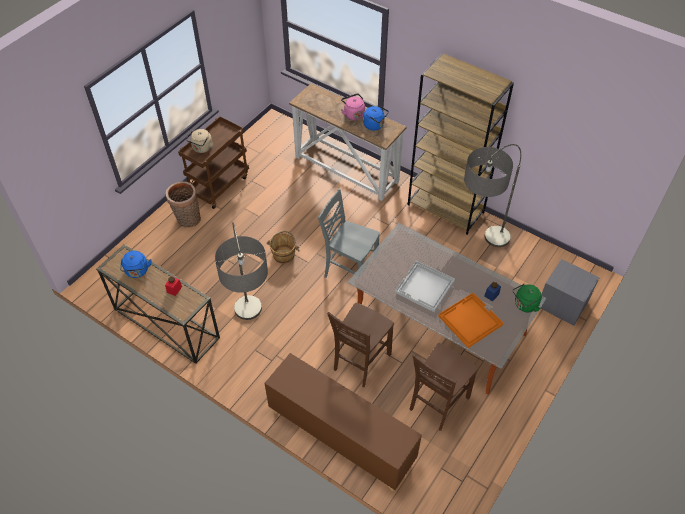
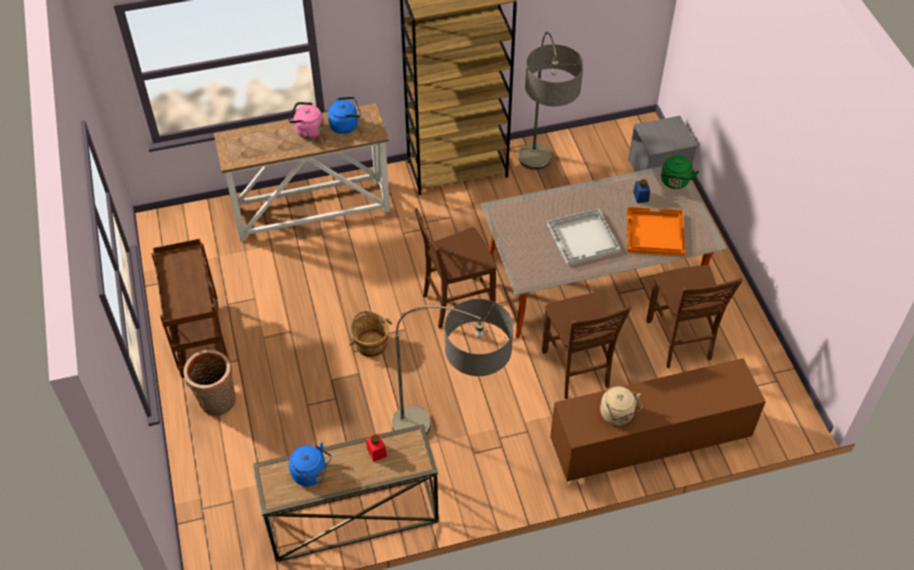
camera: 50 degrees left, 0 degrees up
(202, 148) = (182, 298): beige kettle -> beige kettle (618, 415)
(349, 273) = (456, 303): grey chair -> brown chair

